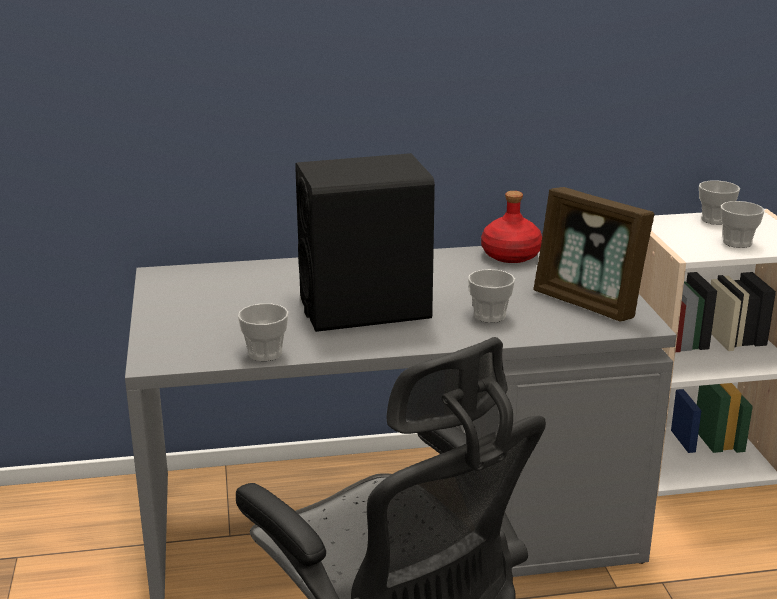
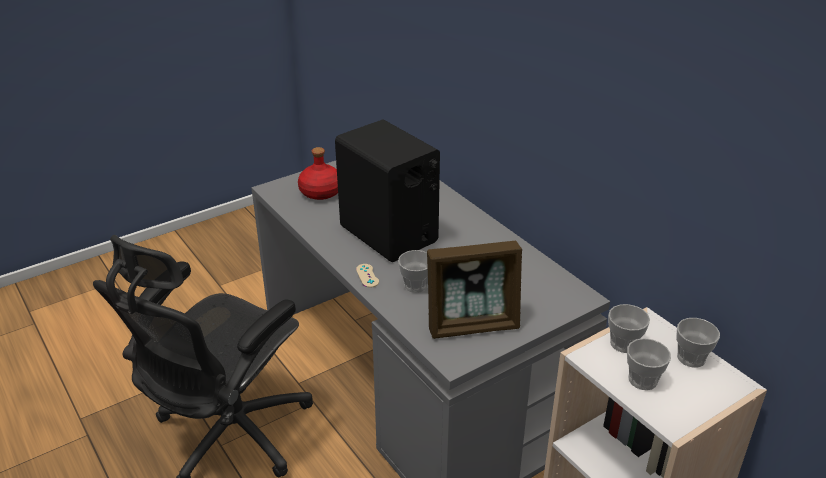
camera: 65 degrees right, 10 degrees up
(265, 353) = (303, 218): cup -> cup (624, 344)
(446, 338) = (367, 276): none -> beige game controller
(510, 255) = (534, 269): red bottle -> red bottle (321, 191)
(587, 303) = (473, 325): picture frame -> picture frame turned 120 degrees counterclockwise

